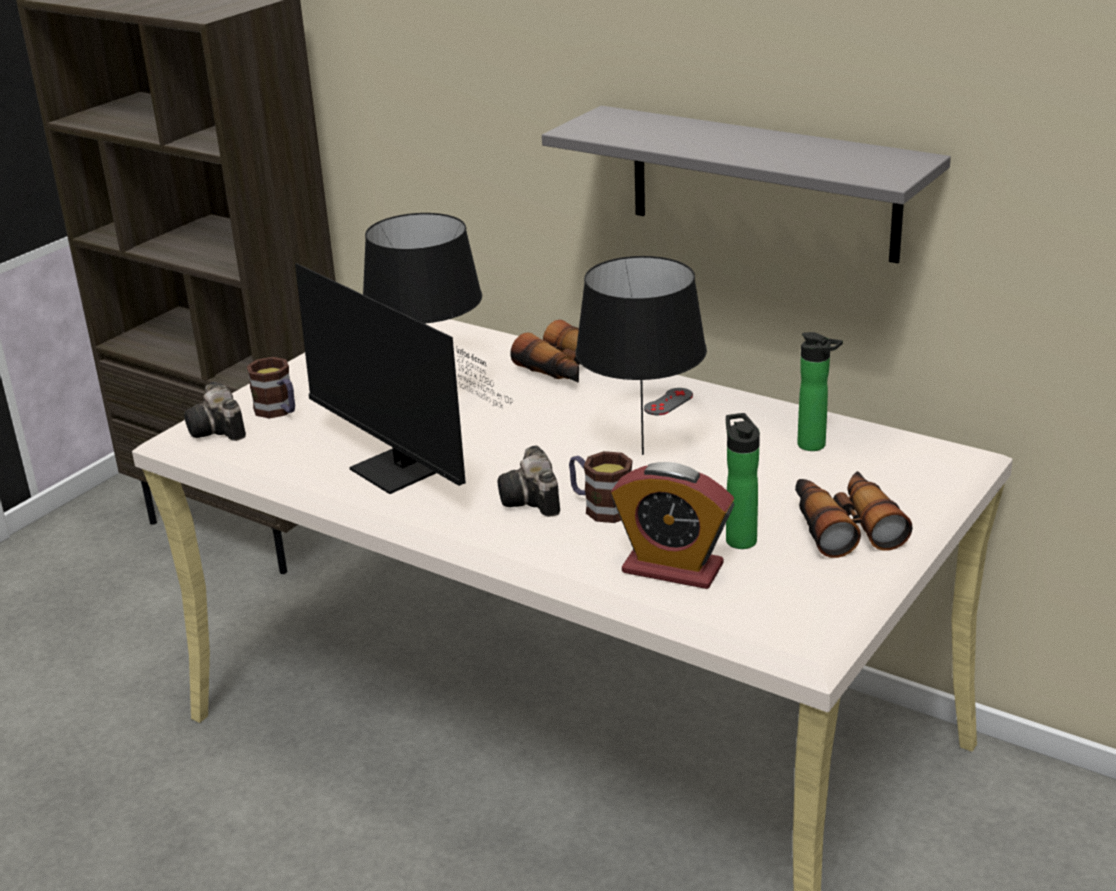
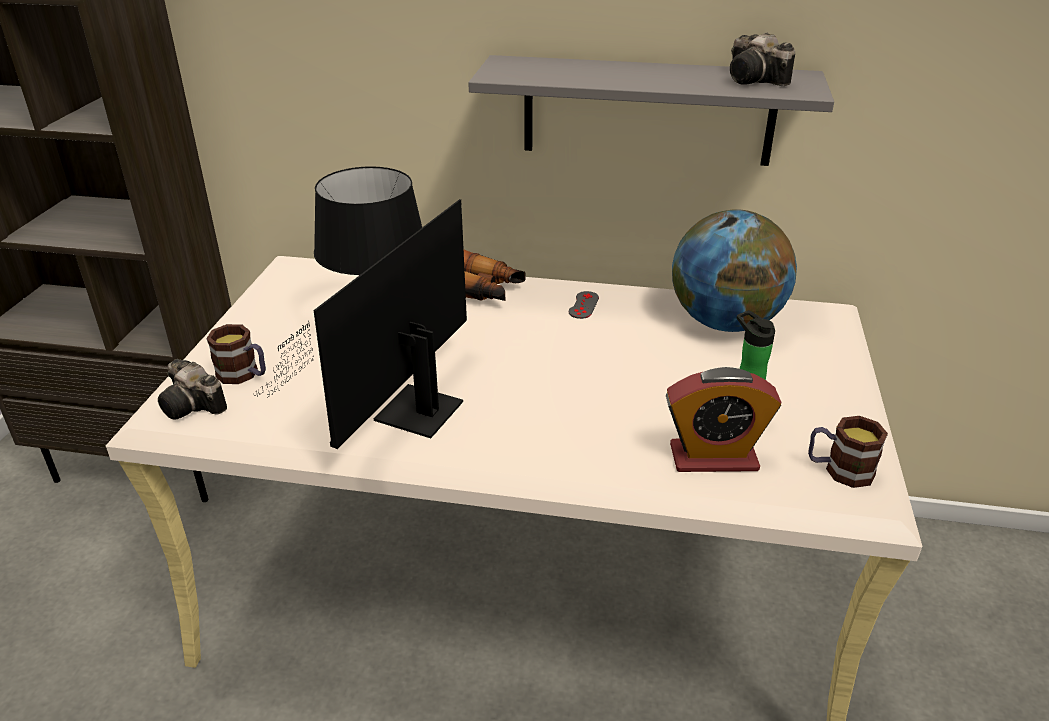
camera: 25 degrees left, 5 degrees up
(402, 475) = (409, 417): monitor -> monitor turned 90 degrees clockwise
(533, 501) = (546, 418): camera -> camera (756, 80)
(600, 507) = (607, 412): mug -> mug (839, 470)
(642, 455) = (602, 356): black table lamp -> none
(815, 446) = (725, 322): bottle -> globe
(844, 526) = (806, 387): binoculars -> none

